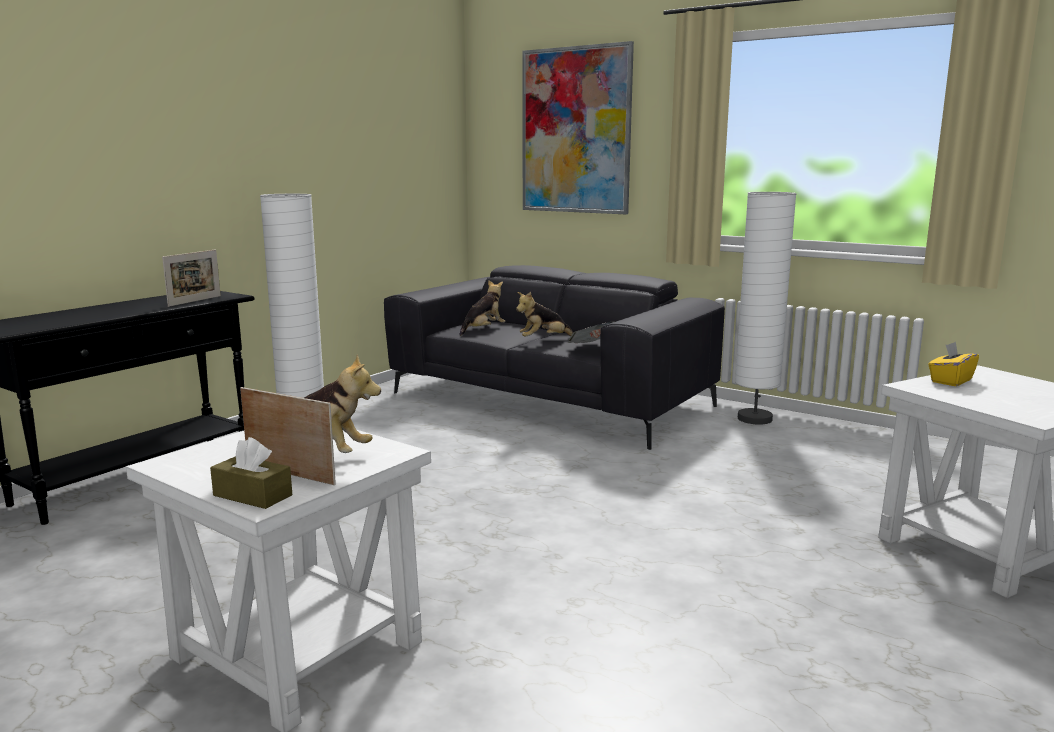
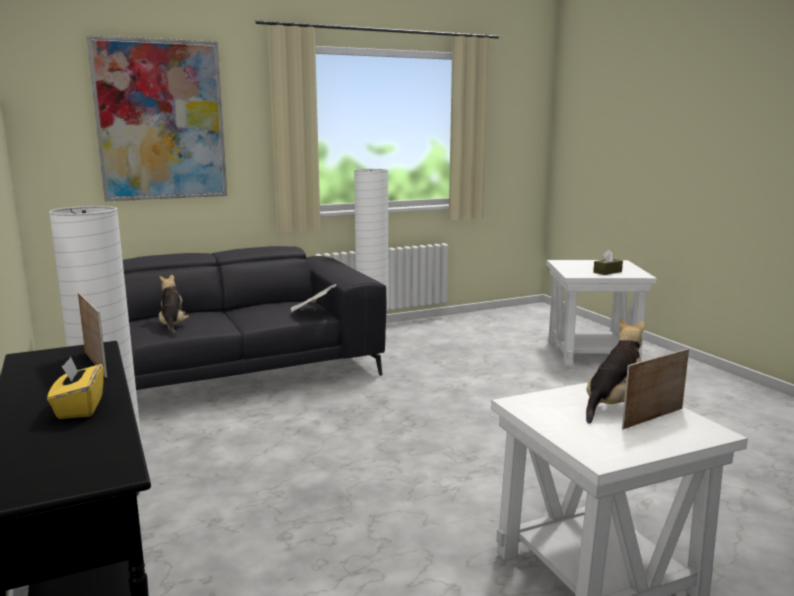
camera: 60 degrees left, 0 degrees up
(252, 495) = (694, 433): brown tissue box -> brown tissue box (607, 272)
(544, 340) = (255, 317): plush toy -> none
(950, 381) = (570, 269): yellow tissue box -> yellow tissue box (79, 408)

